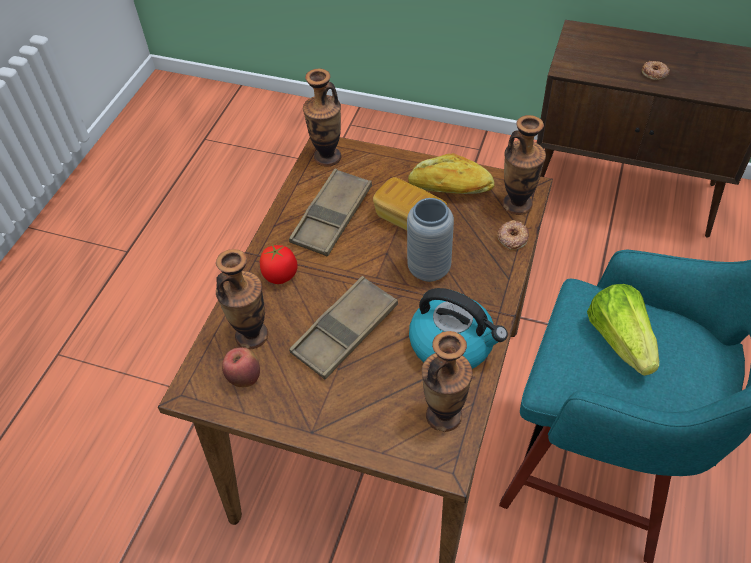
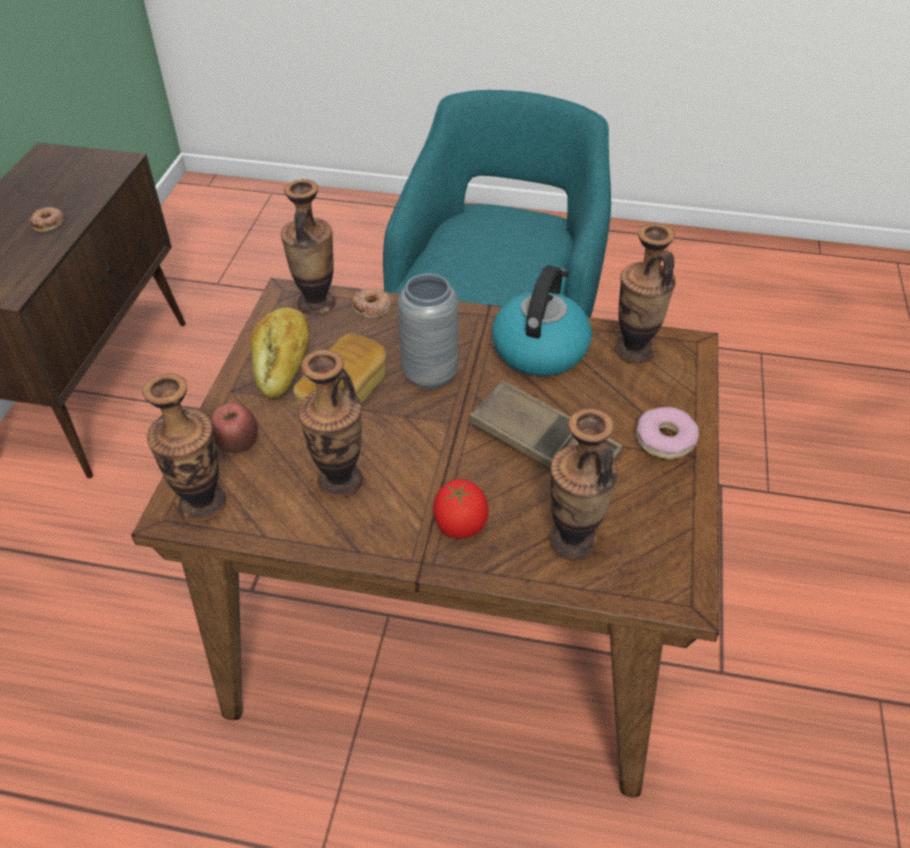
camera: 100 degrees left, 5 degrees down
(244, 378) = (642, 536): apple -> apple (238, 445)
(332, 217) = (340, 481): brown tray -> vase
(333, 414) = (664, 439): none -> donut
(620, 340) = (481, 260): lettuce -> none

